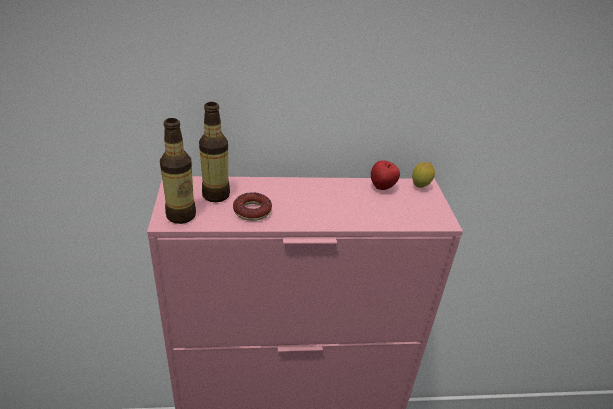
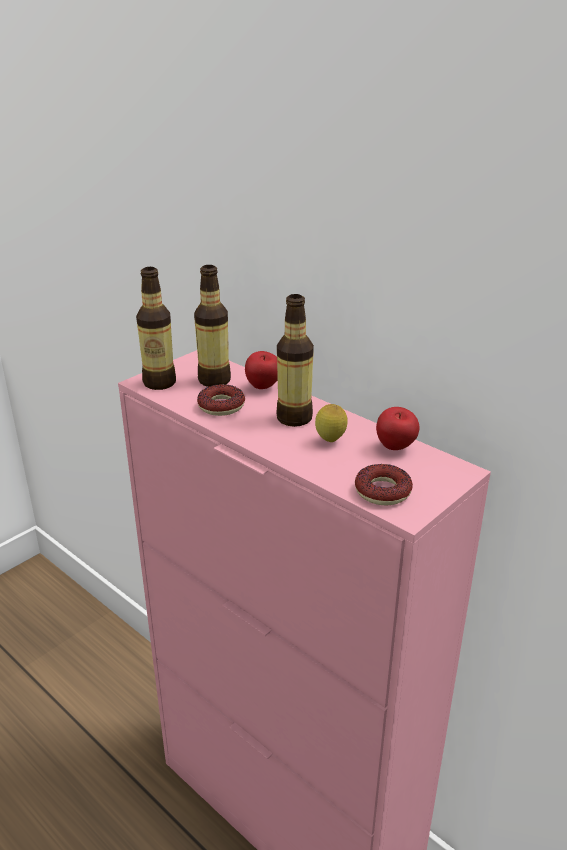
camera: 50 degrees right, 5 degrees down
(256, 185) = (263, 388): none -> apple
(307, 196) = (294, 418): none -> bottle
(416, 216) = (383, 491): none -> donut
(420, 187) = (448, 469): lemon -> lemon (330, 441)

